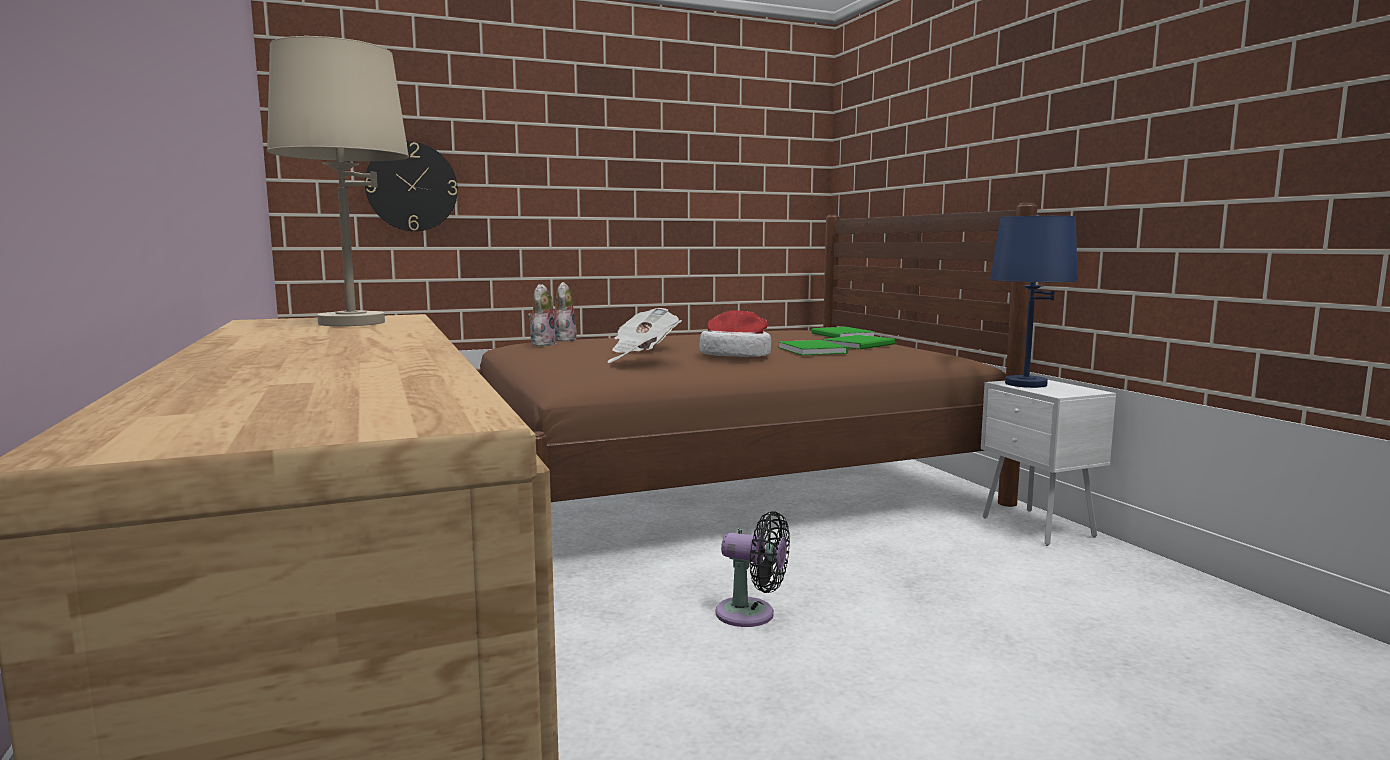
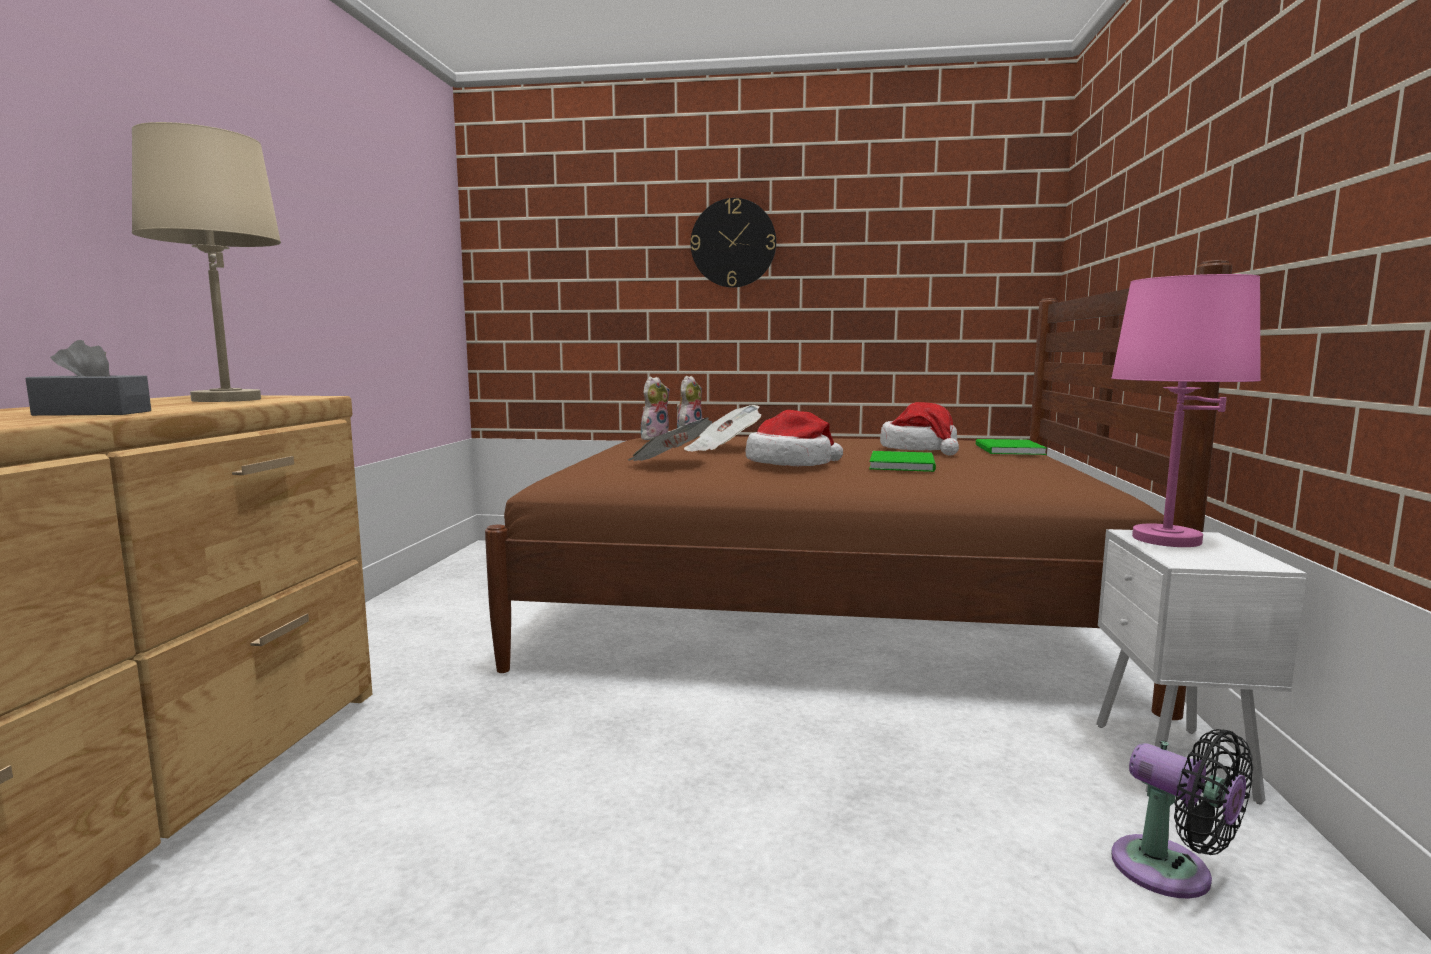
camera: 30 degrees right, 0 degrees up
(379, 340) = (93, 413): none -> grey tissue box
(411, 186) = (577, 283): wall clock -> wall clock (733, 243)
(751, 614) = (618, 777): black fan -> black fan (1171, 873)
(789, 339) = (920, 449): none -> hat
(861, 344) = (991, 462): green book -> none
(1026, 384) = (1166, 539): blue table lamp -> pink table lamp

